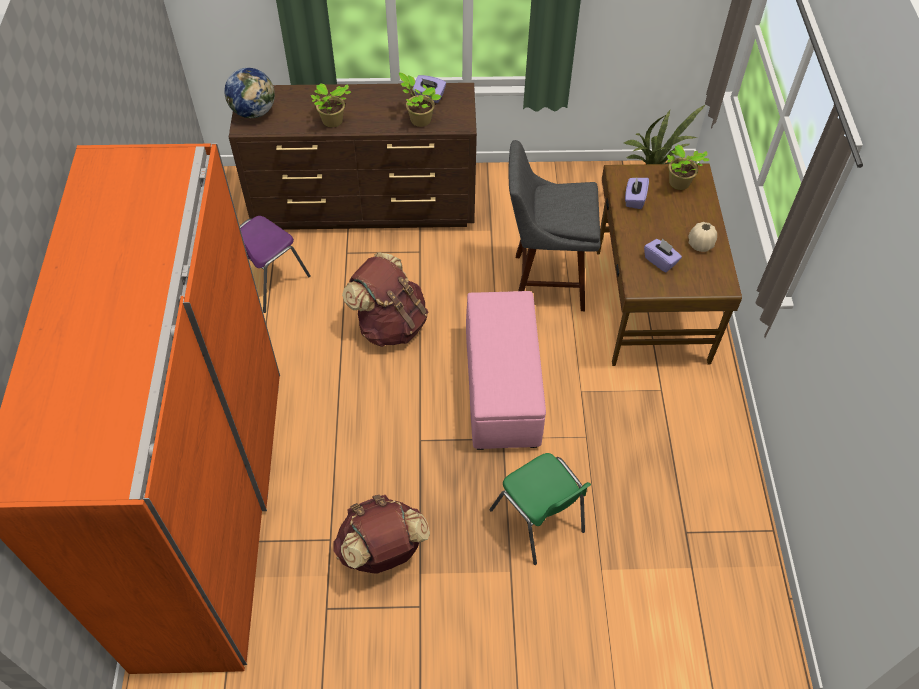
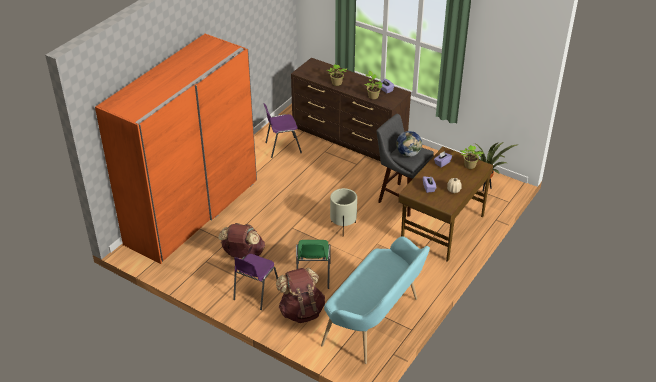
camera: 35 degrees right, 15 degrees down
(254, 111) = (309, 68): globe -> globe (408, 154)
(390, 324) = (318, 184): brown backpack -> brown backpack (301, 311)
(473, 622) = (255, 293): none -> purple chair
(502, 389) = (343, 227): pink ottoman -> beige planter
(712, 553) = (375, 323): none -> turquoise bench

